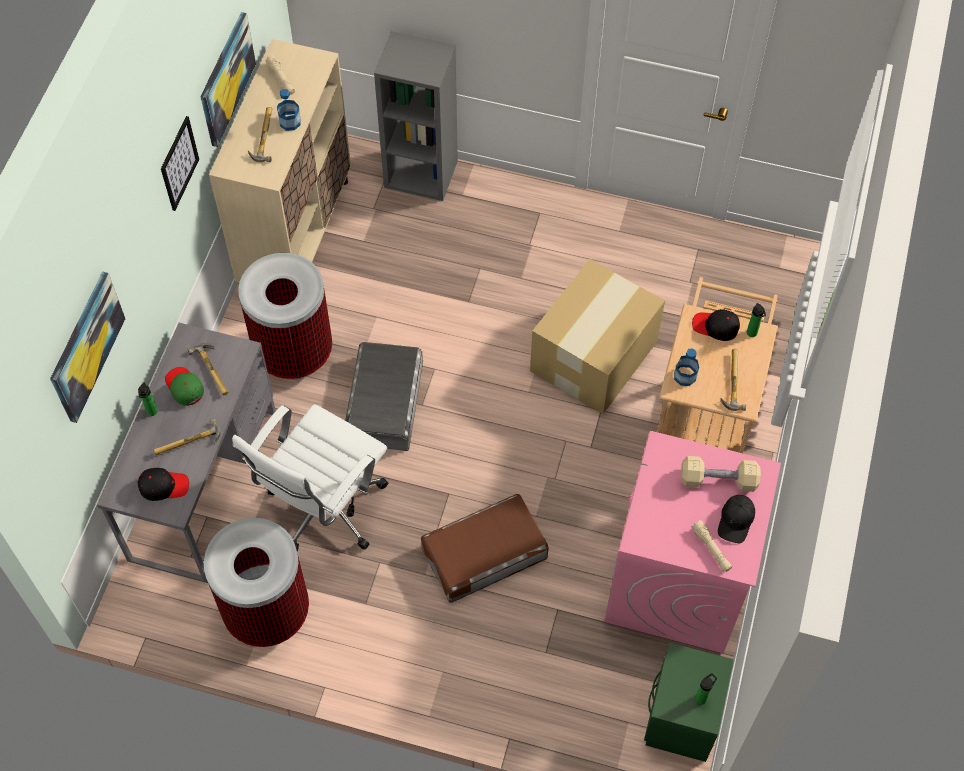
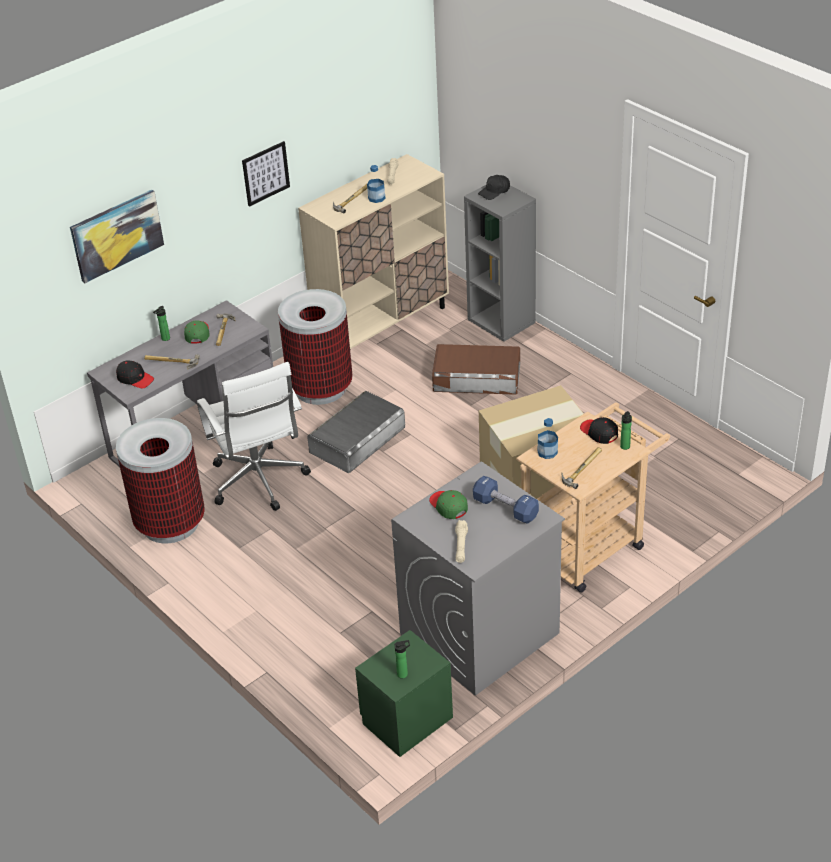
camera: 35 degrees right, 20 degrees down
(226, 79) = (342, 148): picture -> none
(324, 510) = (259, 483): white office chair -> white office chair turned 90 degrees counterclockwise
(484, 552) = (349, 554): brown storage box -> brown storage box (477, 377)
(662, 506) = (448, 506): none -> green cap
(677, 581) = (479, 634): pink washing machine -> grey washing machine
(718, 480) = (505, 508): beige dumbbell -> blue dumbbell
(736, 521) = (496, 537): black cap -> black cap (494, 192)

